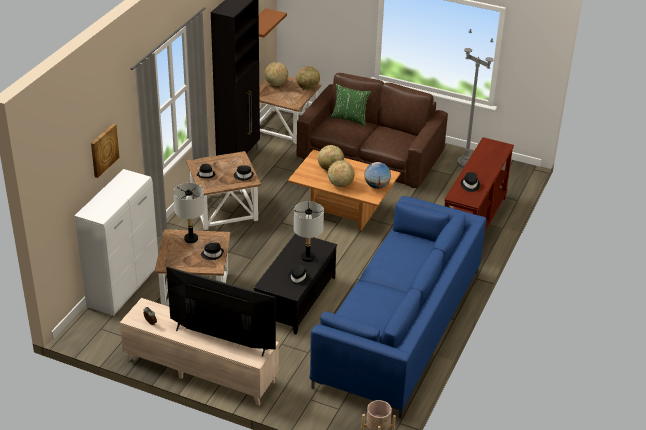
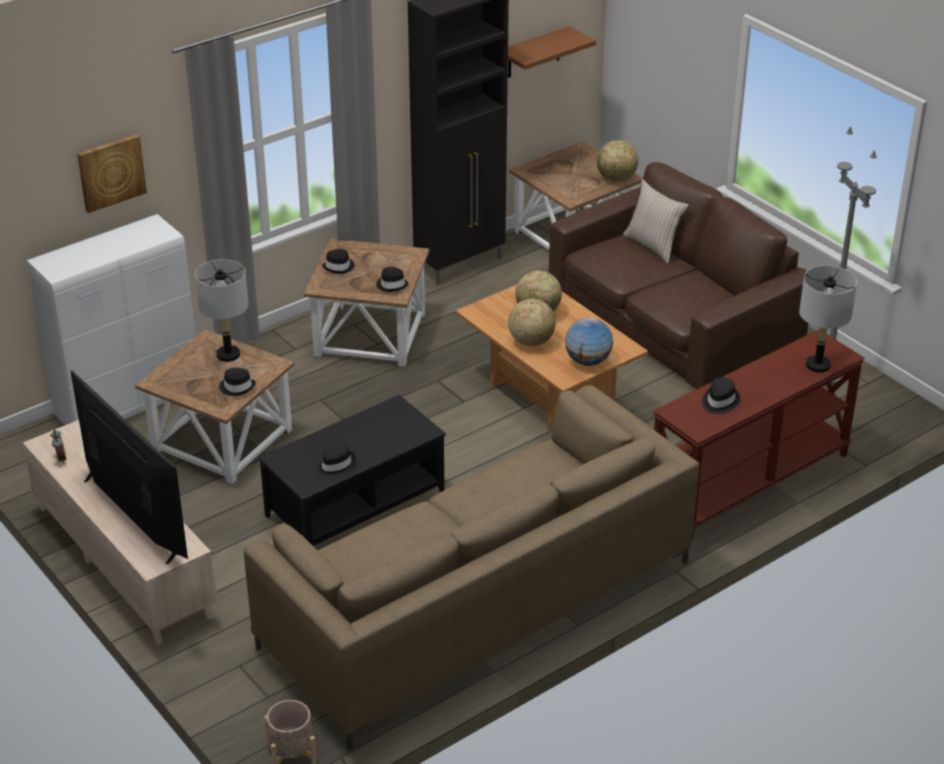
camera: 30 degrees right, 0 degrees up
(276, 84) = (571, 160): globe -> none
(307, 257) = (380, 438): grey table lamp -> grey table lamp (817, 365)
(350, 119) = (653, 246): green pillow -> beige pillow
(399, 327) = (476, 604): blue sofa -> brown sofa

